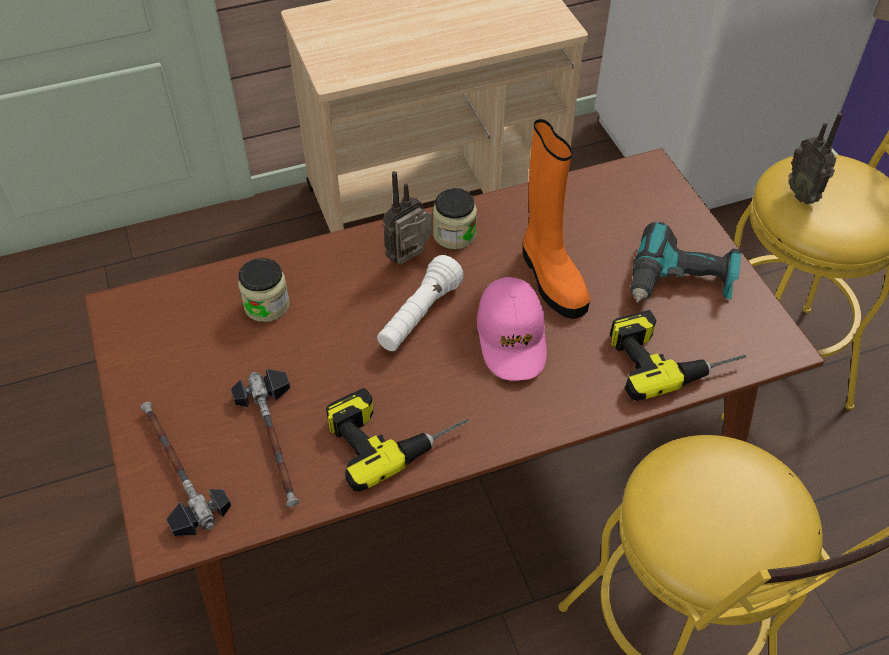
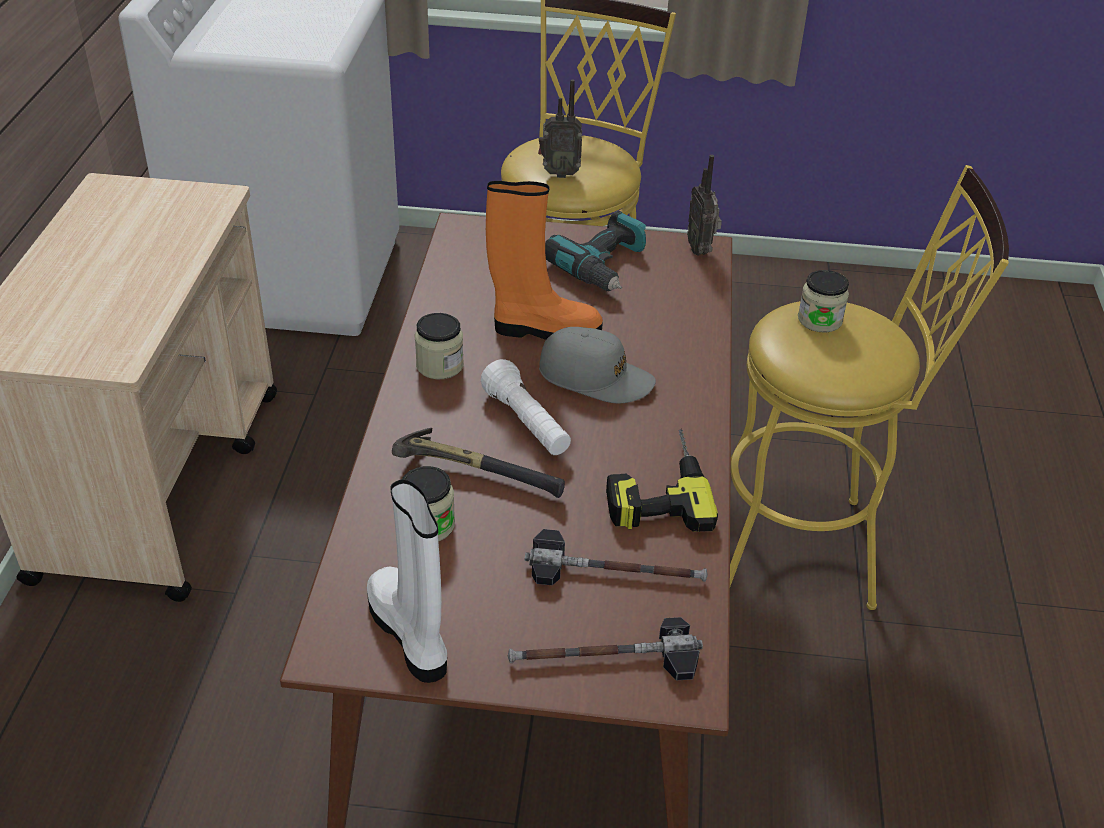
camera: 65 degrees left, 10 degrees down
(153, 343) = (411, 634): none -> white boot
(341, 309) = (477, 472): none -> hammer
(411, 259) = (448, 403): radio -> radio (701, 249)
(512, 337) = (595, 377): pink cap -> grey cap
(670, 355) = (677, 302): power drill -> none
(745, 483) = (819, 320): none -> jar

